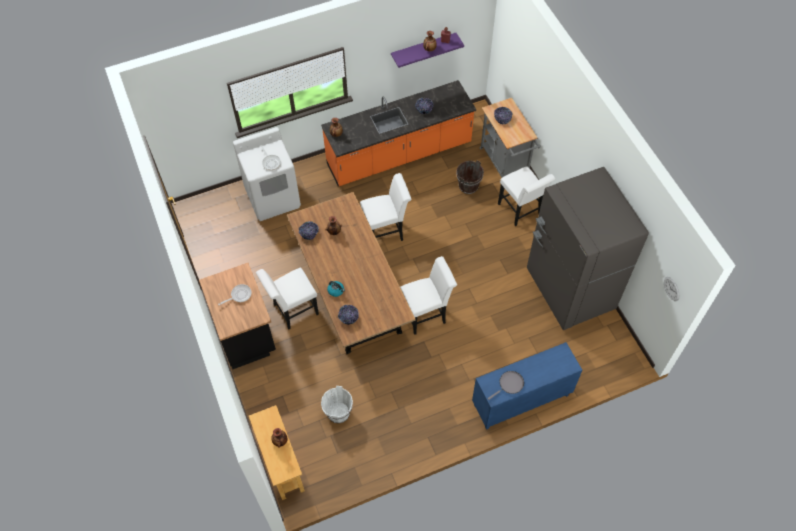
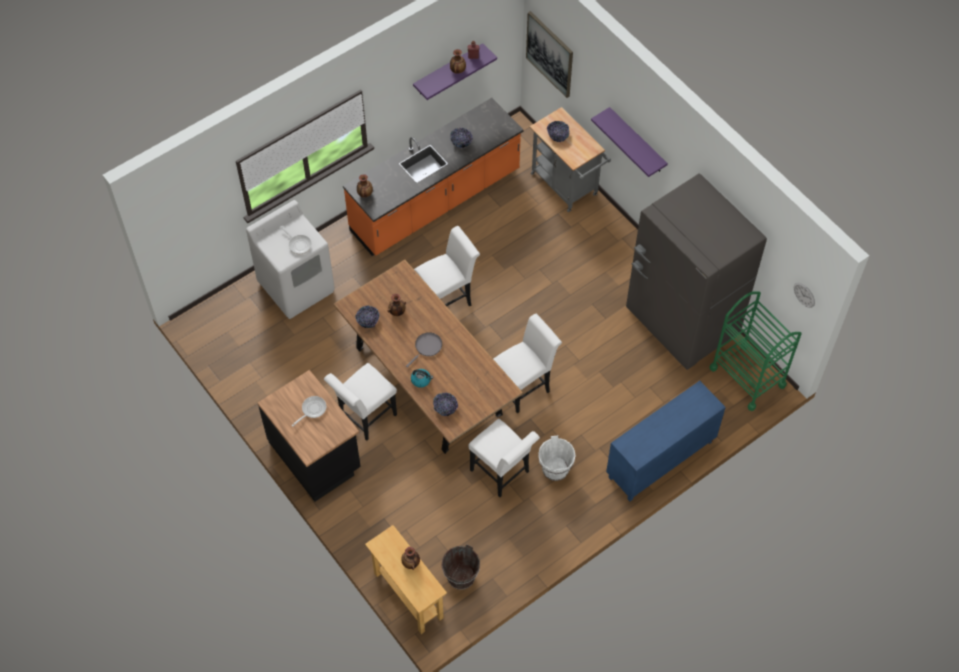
camera: 15 degrees left, 0 degrees up
(338, 413) = (455, 522): white bucket -> white bucket (555, 469)
(468, 186) = (530, 223): brown bucket -> brown bucket (461, 577)
(509, 51) = (550, 54): none -> picture
(509, 384) = (650, 441): grey frying pan -> grey frying pan (427, 347)
(521, 211) = (601, 240): white chair -> white chair (502, 473)
(561, 133) = (637, 141): none -> purple shelf
(613, 347) = (747, 376): none -> green cart

